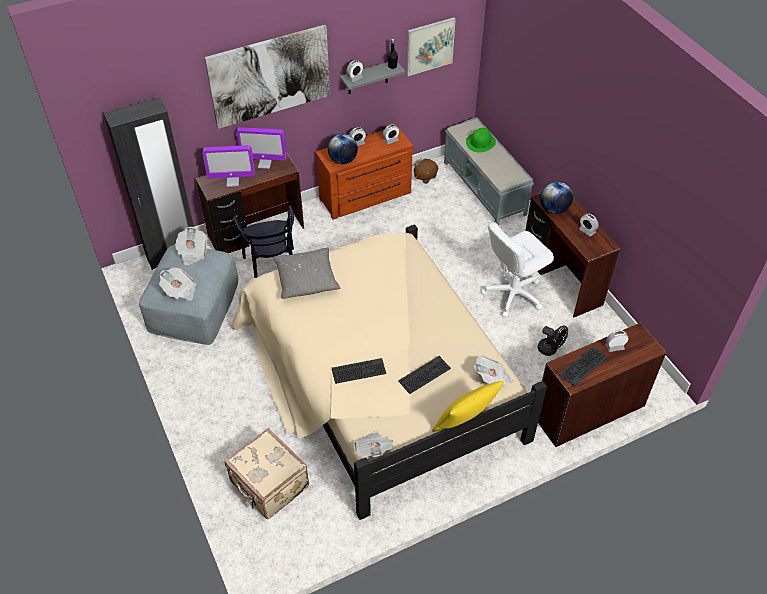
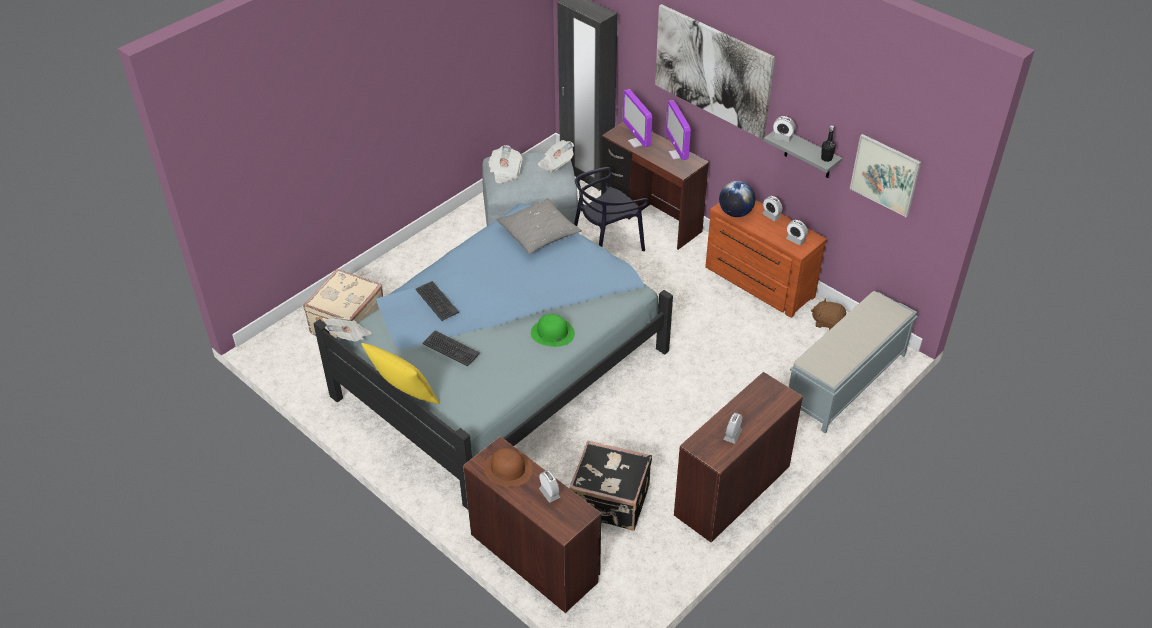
camera: 70 degrees right, 5 degrees down
(378, 379) = (501, 364): beige bed -> blue bed
(480, 142) = (869, 326): green hat -> green hat (552, 333)
(492, 378) = (471, 405): newspaper -> none
(512, 294) = (679, 448): white office chair -> none
(550, 350) = (610, 502): black fan -> black suitcase
(554, 209) = (752, 396): globe -> none
(583, 366) = (508, 469): keyboard -> brown hat

